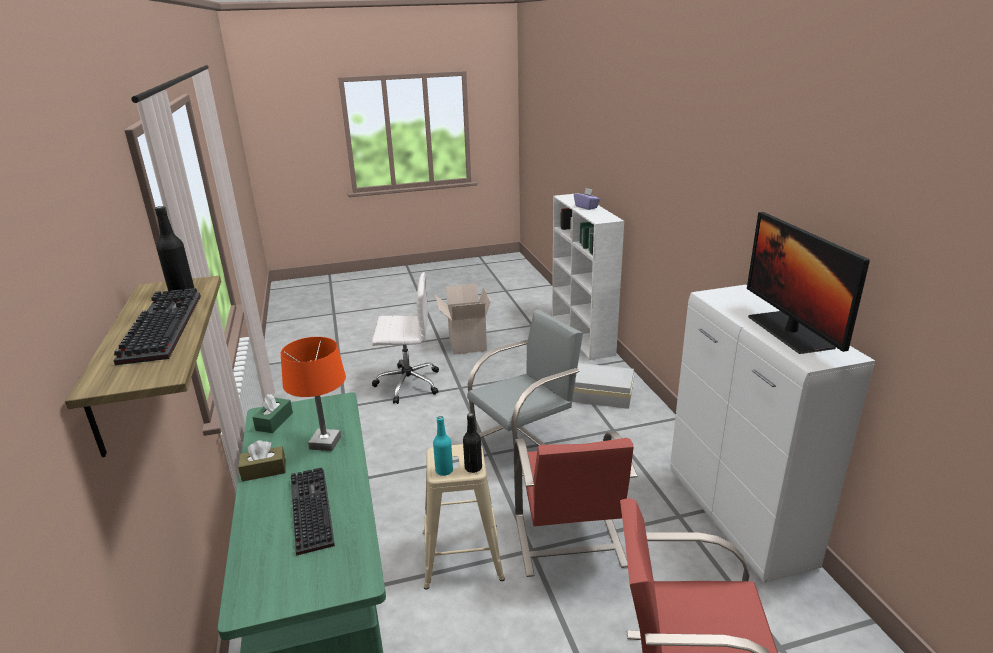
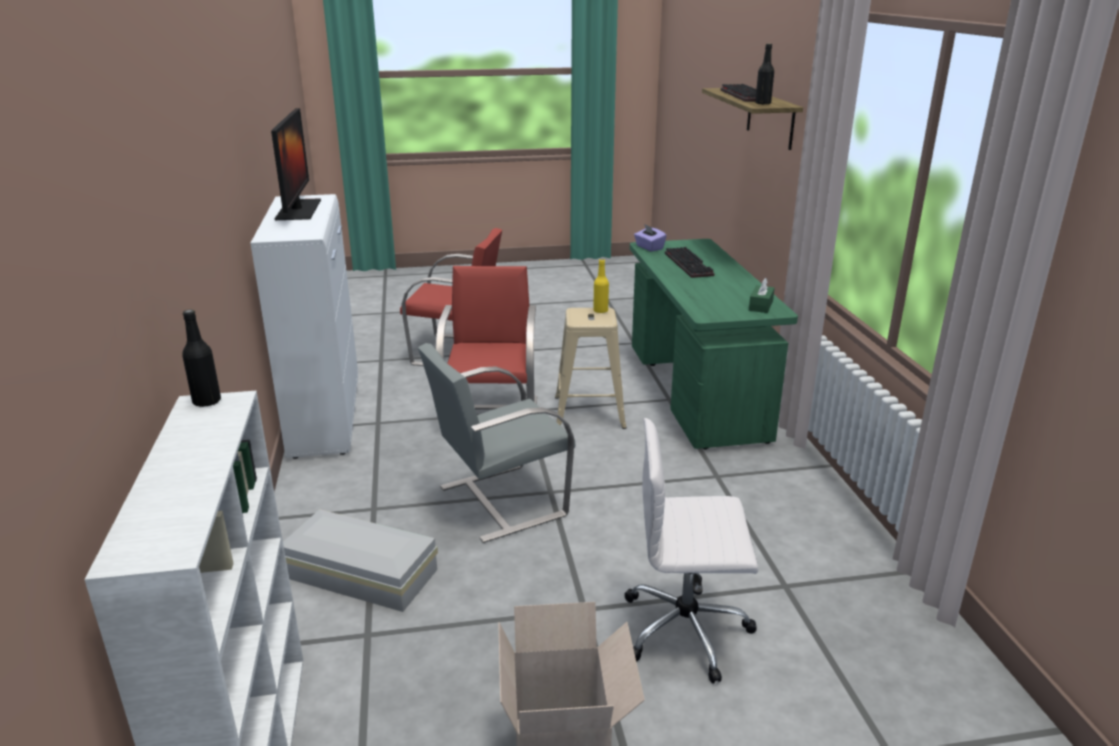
camera: 175 degrees left, 0 degrees up
(264, 471) = (739, 281): brown tissue box -> none
(325, 443) = (701, 291): orange table lamp -> none
(444, 471) = (600, 311): turquoise bottle -> yellow bottle
(473, 468) = (576, 311): black bottle -> black bottle (207, 401)
(586, 207) = (186, 465): purple tissue box -> purple tissue box (649, 247)

